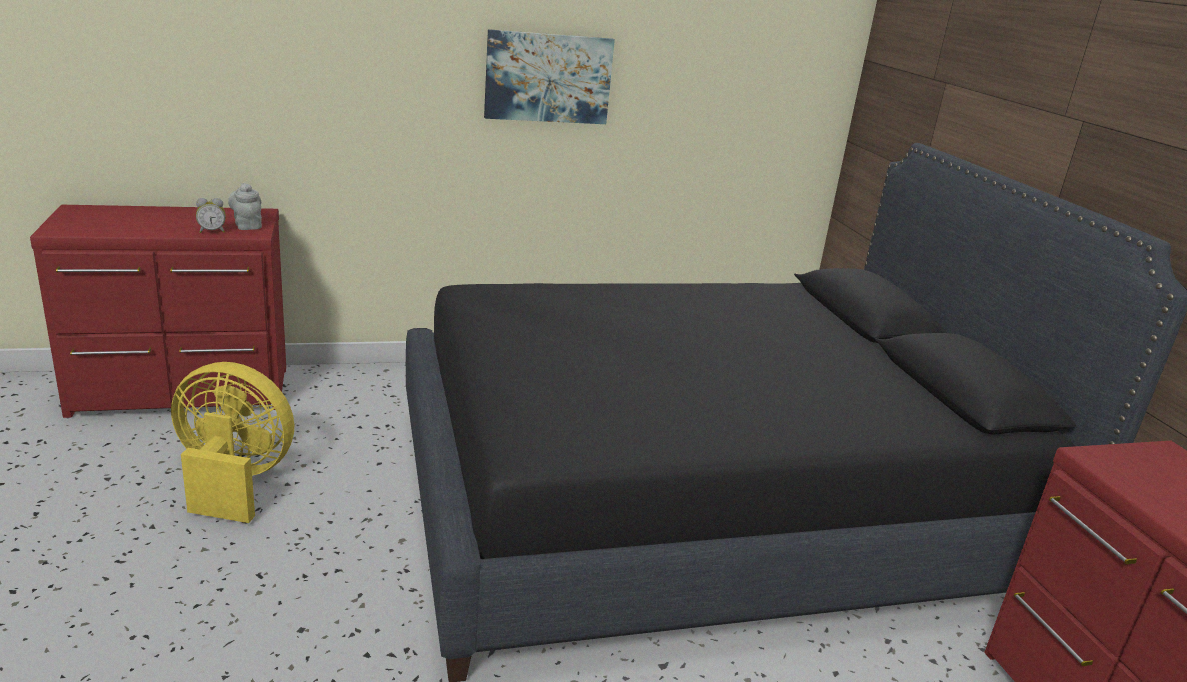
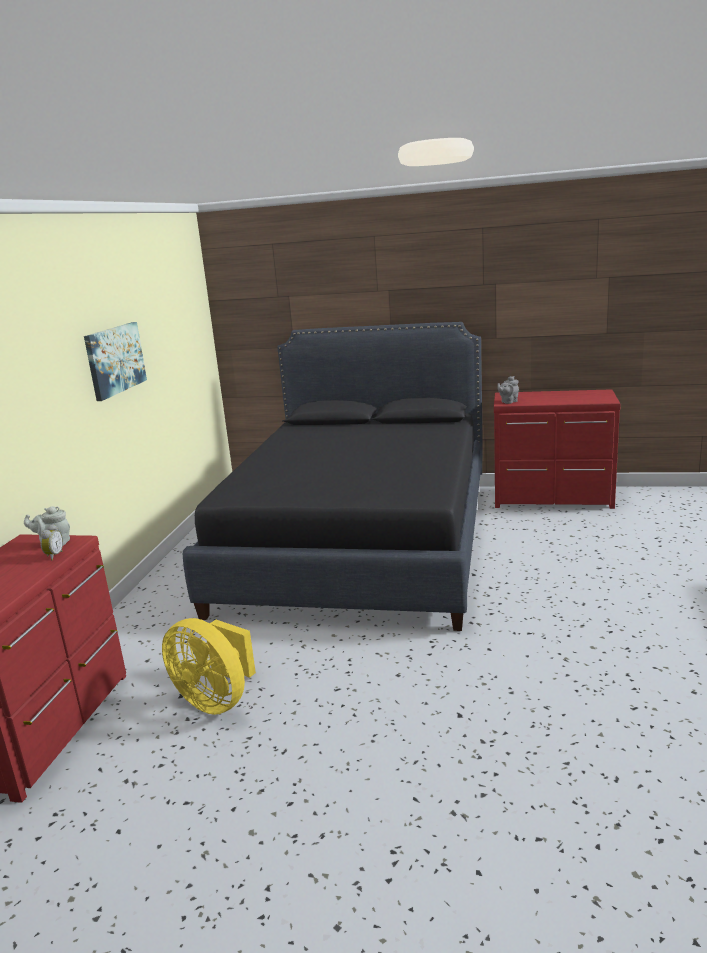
camera: 60 degrees left, 5 degrees down
(233, 481) = (216, 700): yellow fan -> yellow fan turned 90 degrees counterclockwise
(1112, 463) = (508, 402): none -> grey teapot

